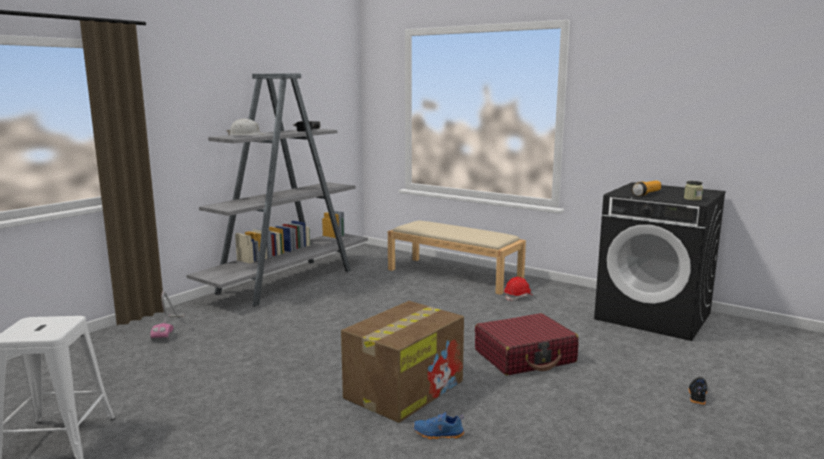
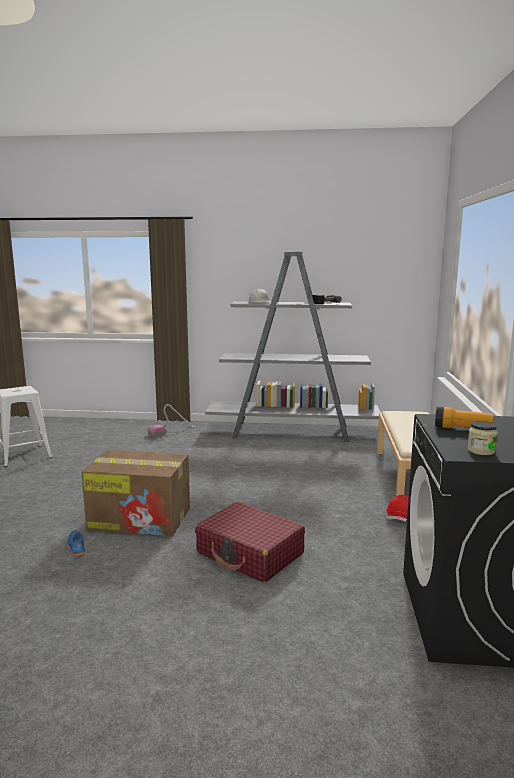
camera: 60 degrees right, 0 degrees up
(697, 395) = (249, 681): black shoe -> none

